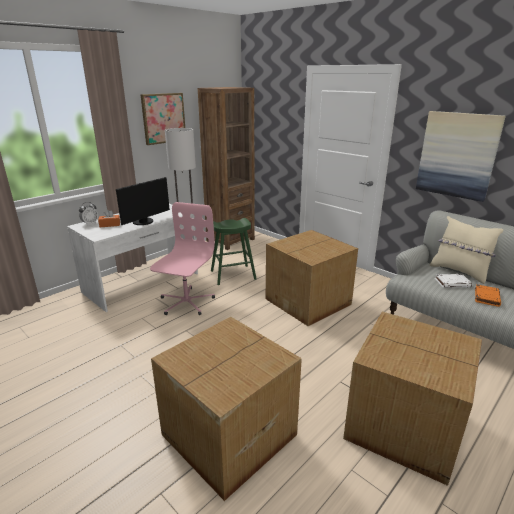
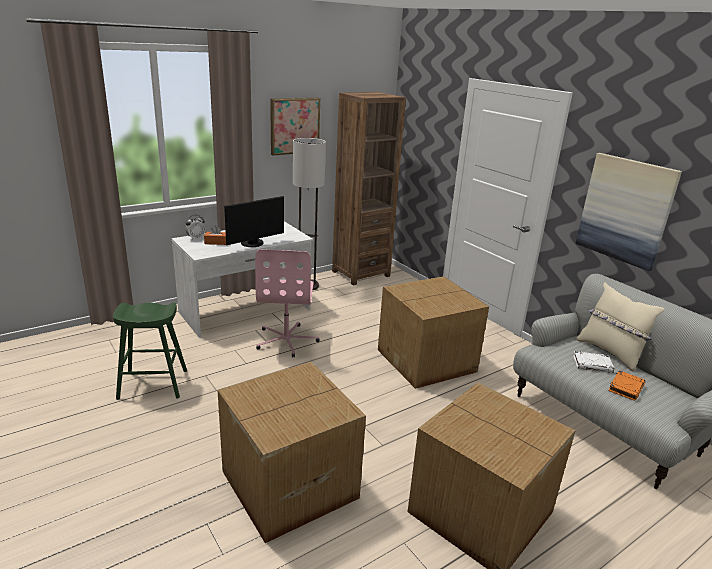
camera: 10 degrees right, 0 degrees up
(186, 302) = (287, 340): pink office chair -> pink office chair turned 150 degrees clockwise
(233, 275) = (350, 316): green stool -> green stool (153, 384)

